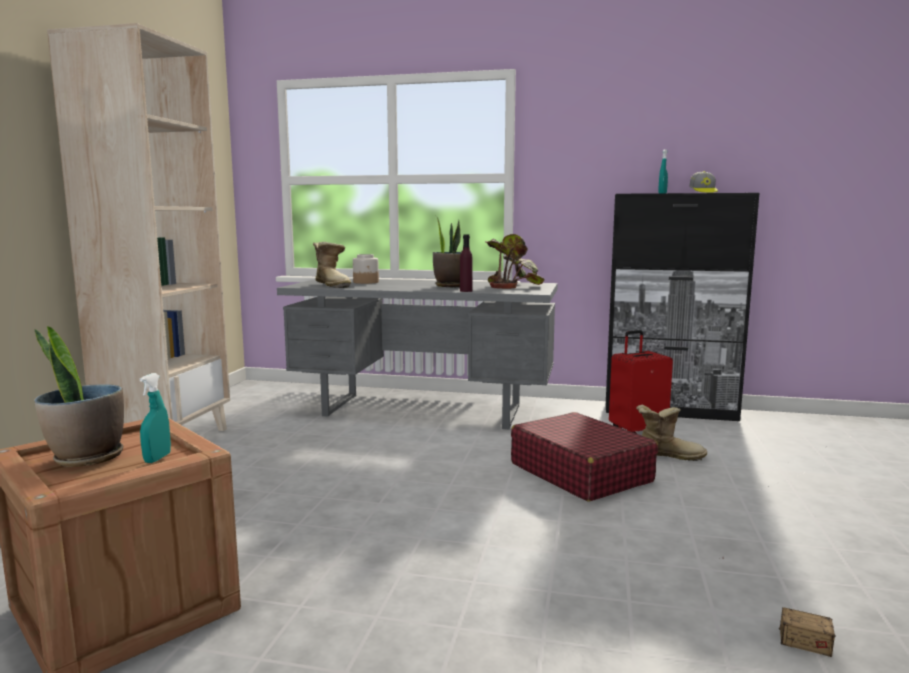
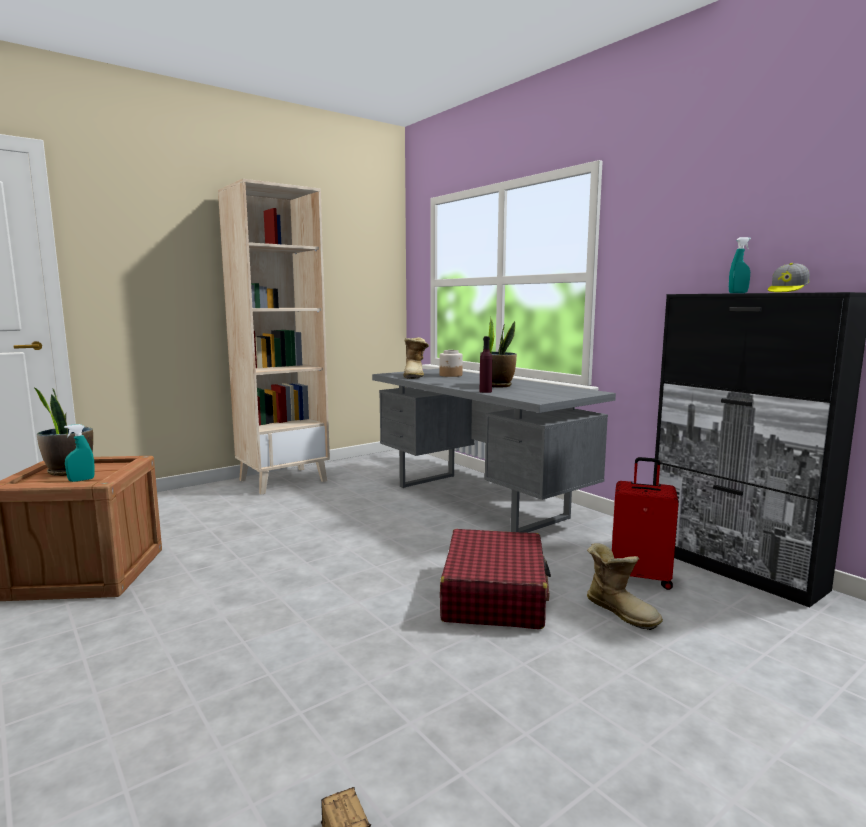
camera: 40 degrees right, 0 degrees up
(512, 285) = (555, 390): potted plant -> none

